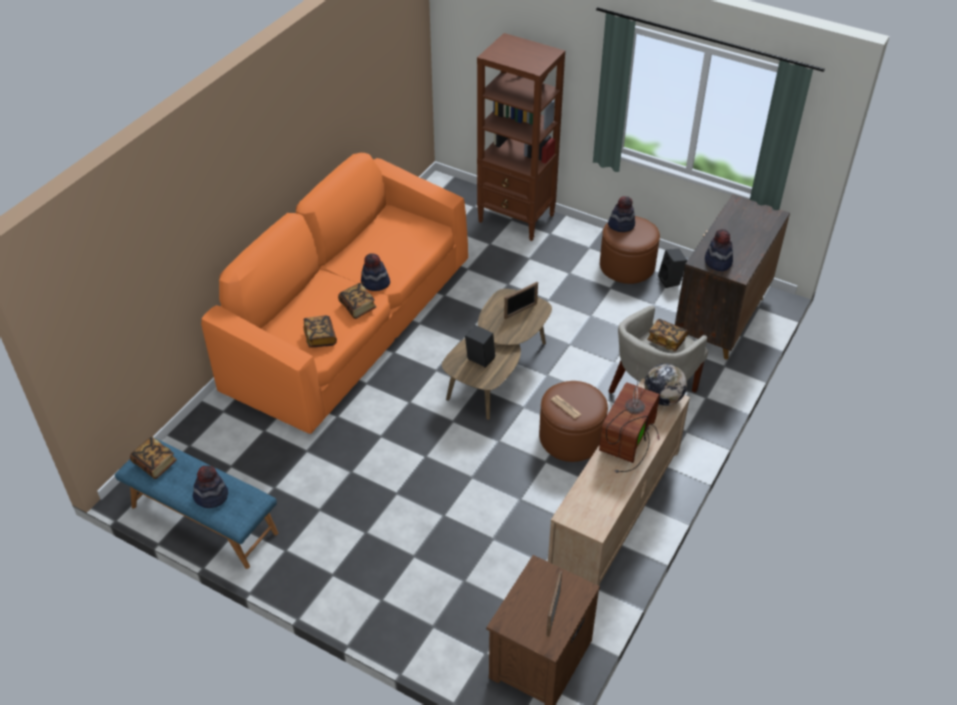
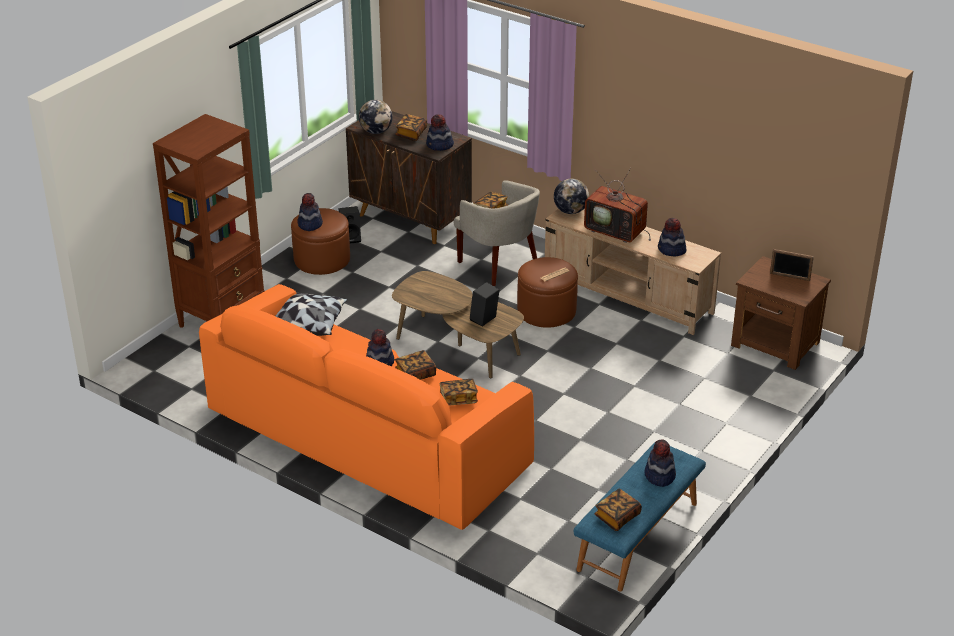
camera: 85 degrees left, 10 degrees down
(435, 235) = (308, 323): none -> pillow
(520, 311) = (427, 287): picture frame -> none
(597, 492) = (671, 250): none -> hat
(732, 215) = (376, 131): none -> globe
(736, 239) = (411, 134): none -> book

